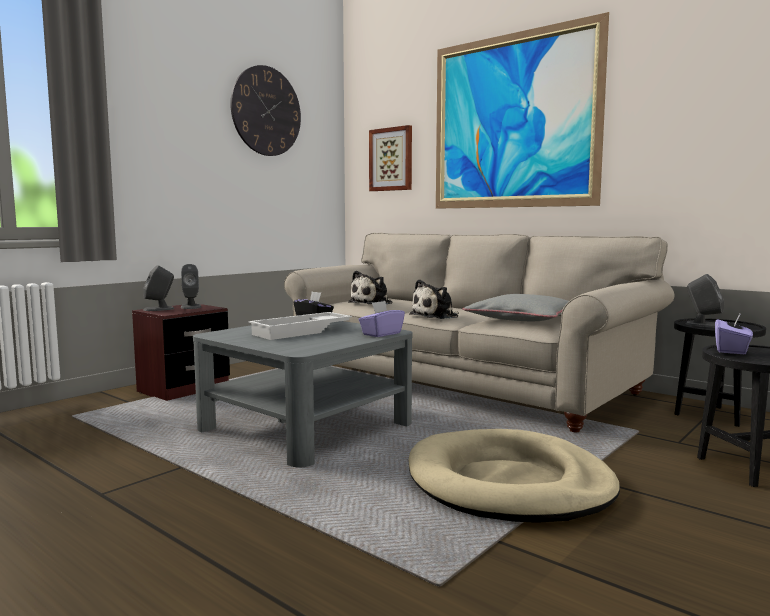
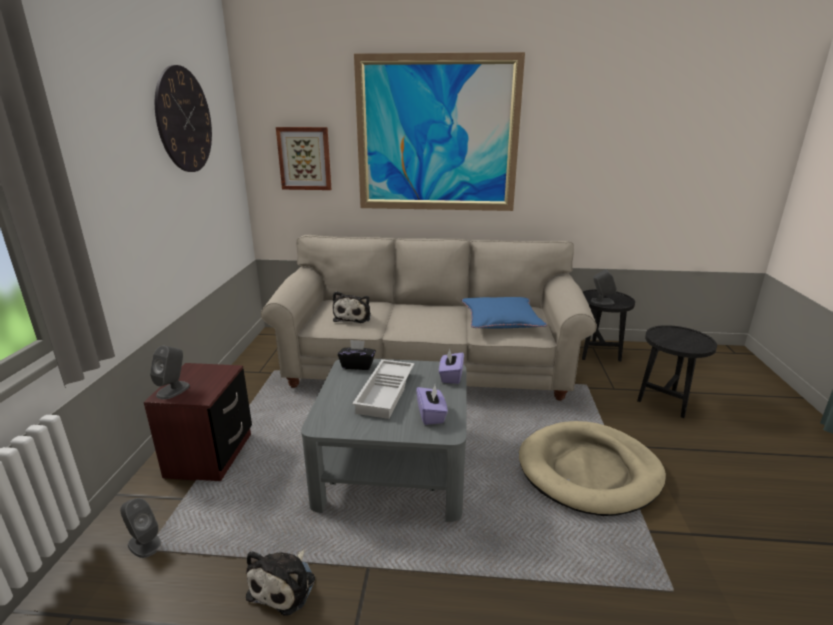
camera: 35 degrees left, 15 degrees up
(191, 307) = (199, 374): grey speaker -> grey speaker (144, 543)
(436, 316) = (431, 327): plush toy -> plush toy (285, 585)
(522, 318) = (501, 320): grey pillow -> blue pillow
(731, 350) = (664, 338): purple tissue box -> purple tissue box (431, 415)

